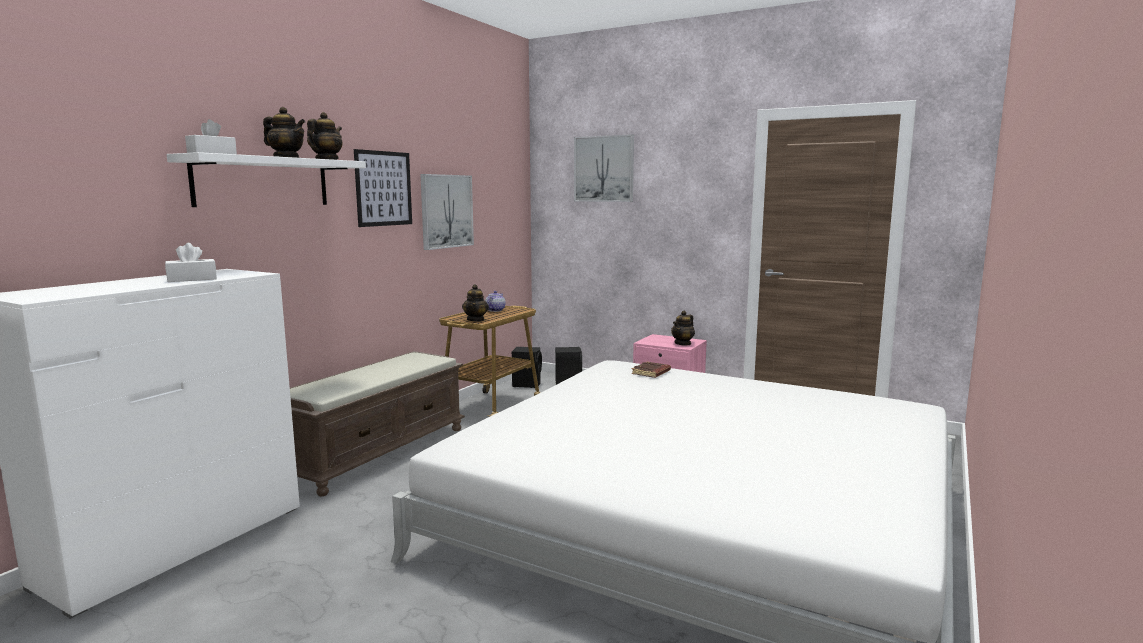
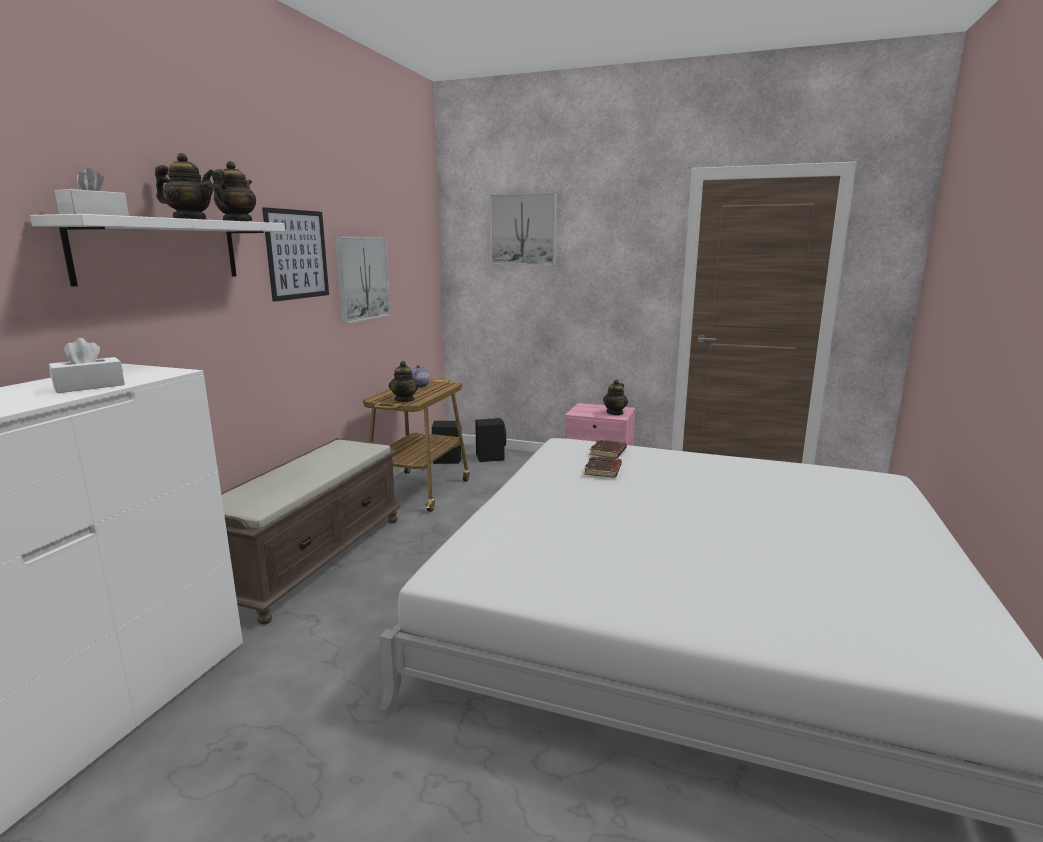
camera: 10 degrees left, 5 degrees up
(636, 386) = (603, 470): none -> brown book

